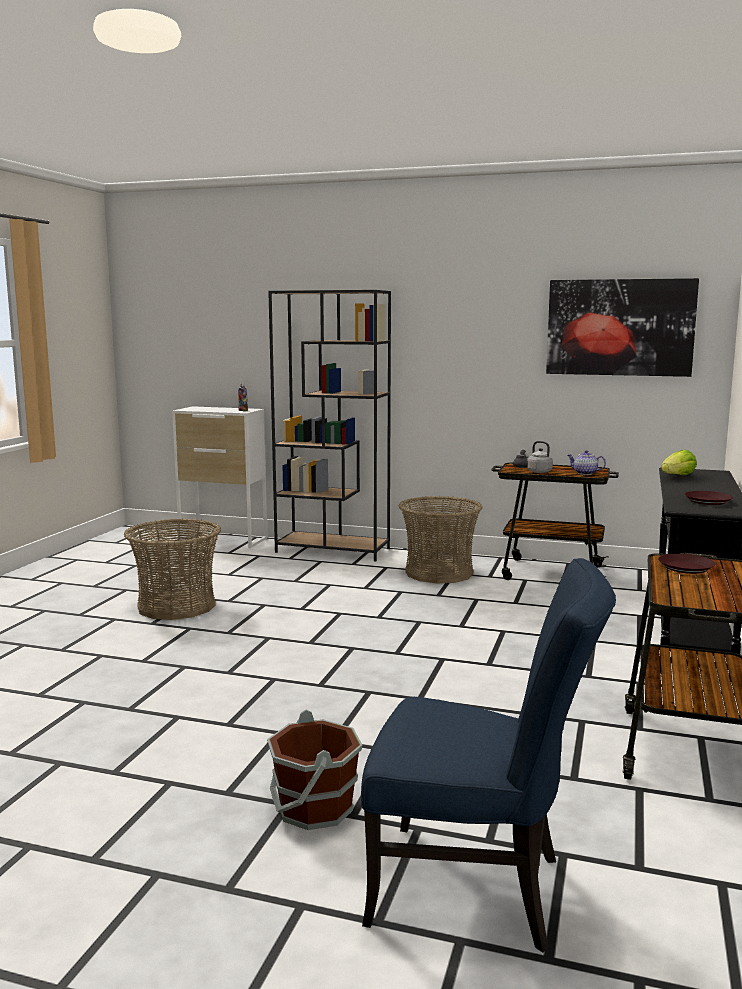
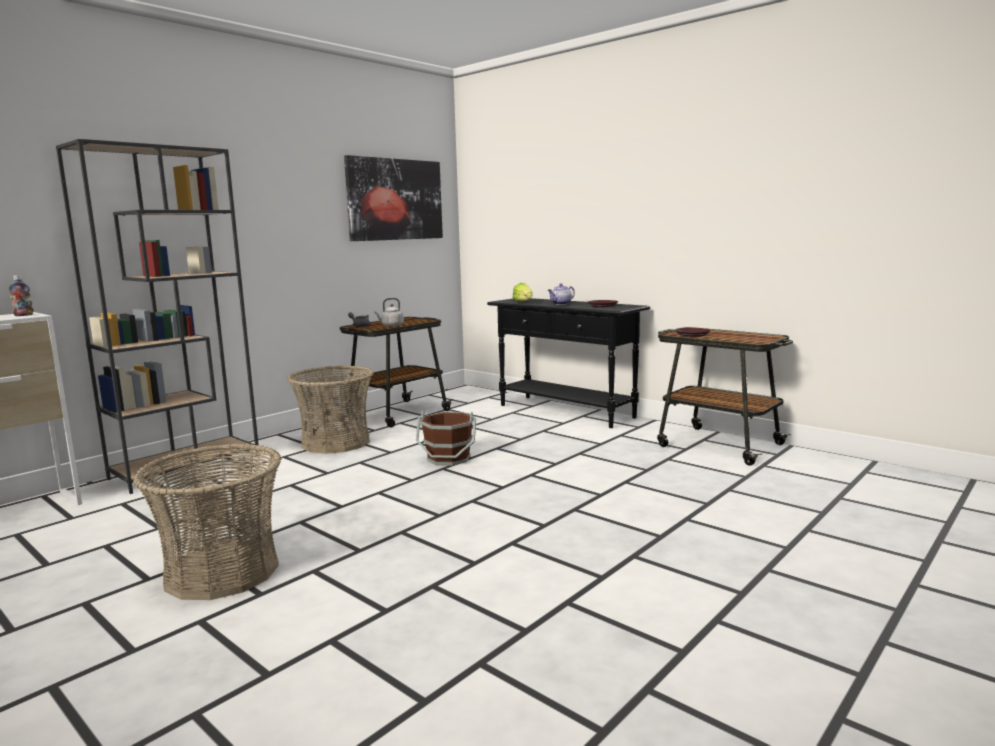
camera: 65 degrees left, 0 degrees up
(313, 808) = (775, 560): brown bucket -> brown bucket (448, 458)
(479, 889) = (881, 525): blue chair -> none
(585, 473) = (416, 321): teapot -> teapot (561, 304)

